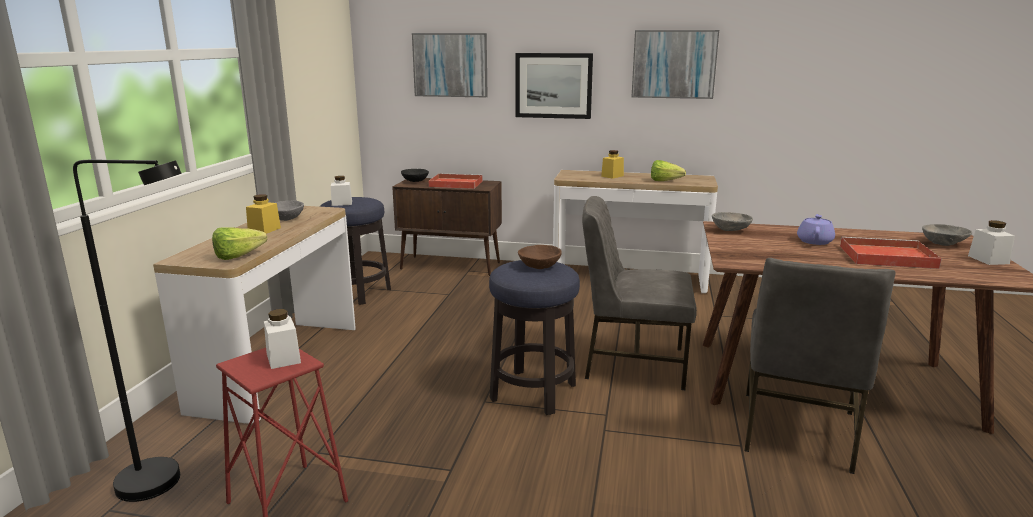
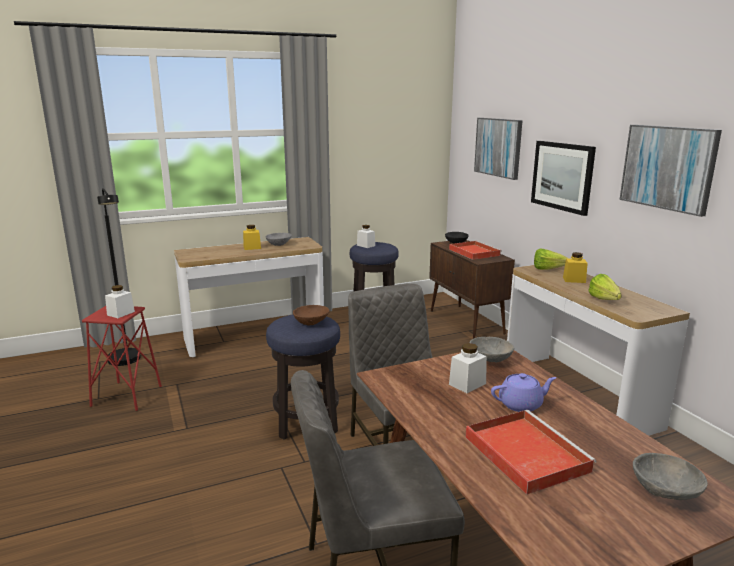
camera: 55 degrees right, 0 degrees up
(243, 256) = (202, 257): lettuce -> lettuce (550, 269)
(988, 260) = (638, 535): white jar -> white jar (467, 384)

